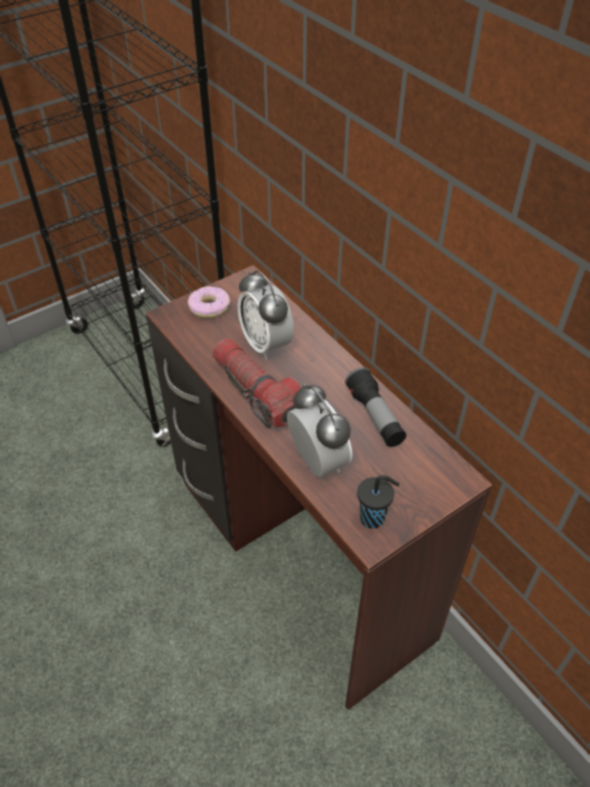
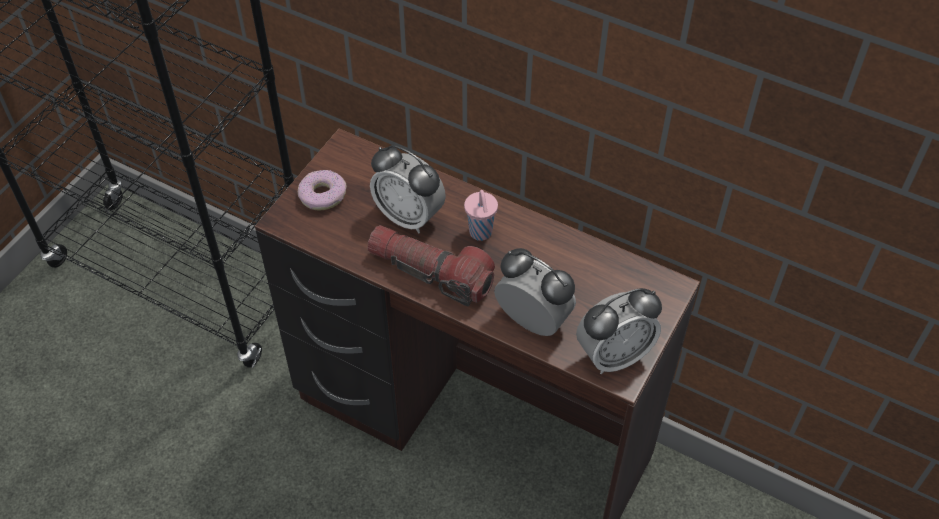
camera: 25 degrees left, 5 degrees up
(316, 376) = (481, 233): none -> pink cup
(373, 518) = (614, 355): black cup -> alarm clock
(375, 416) = (561, 255): flashlight -> none

